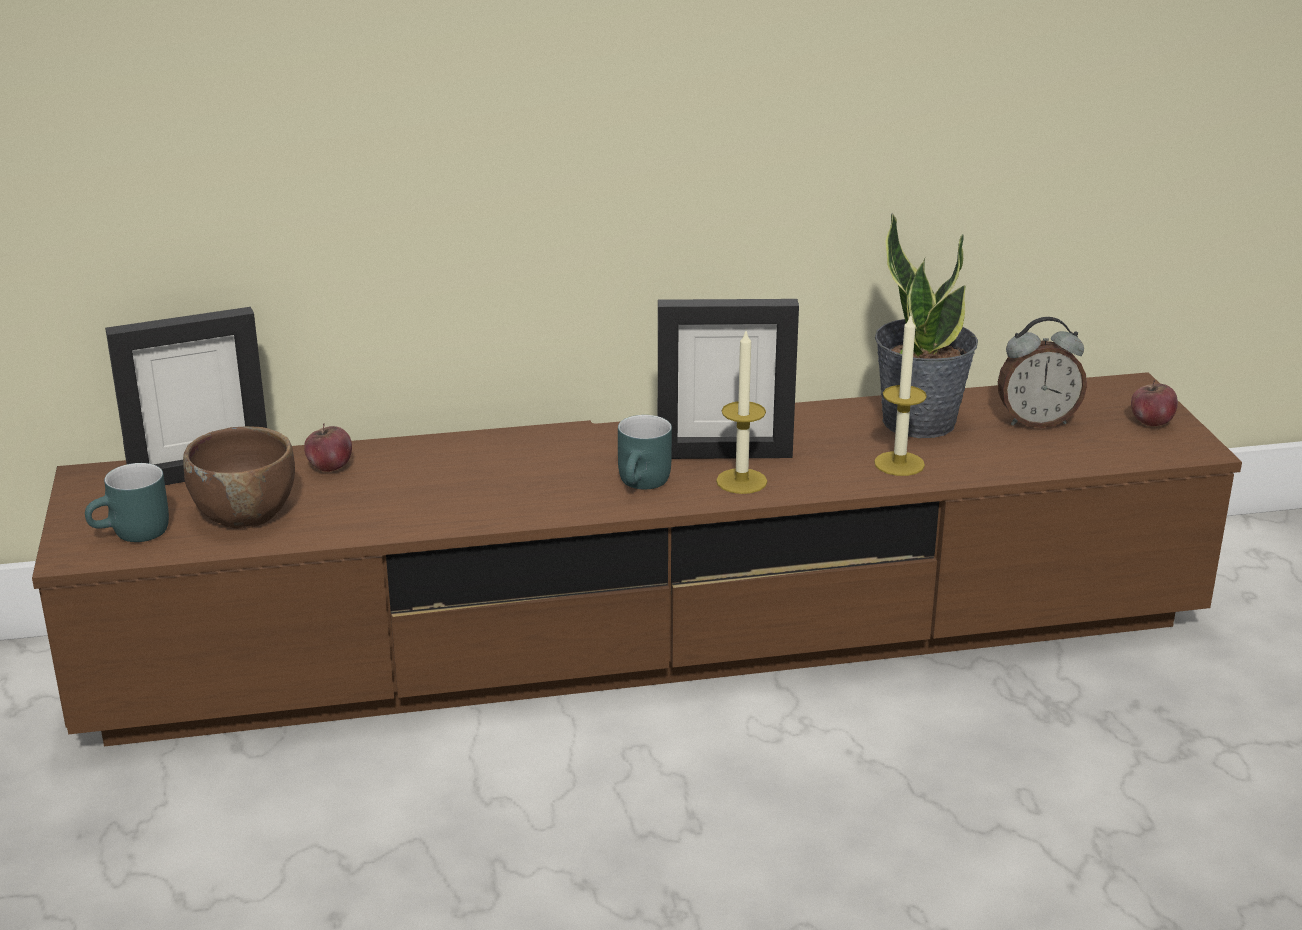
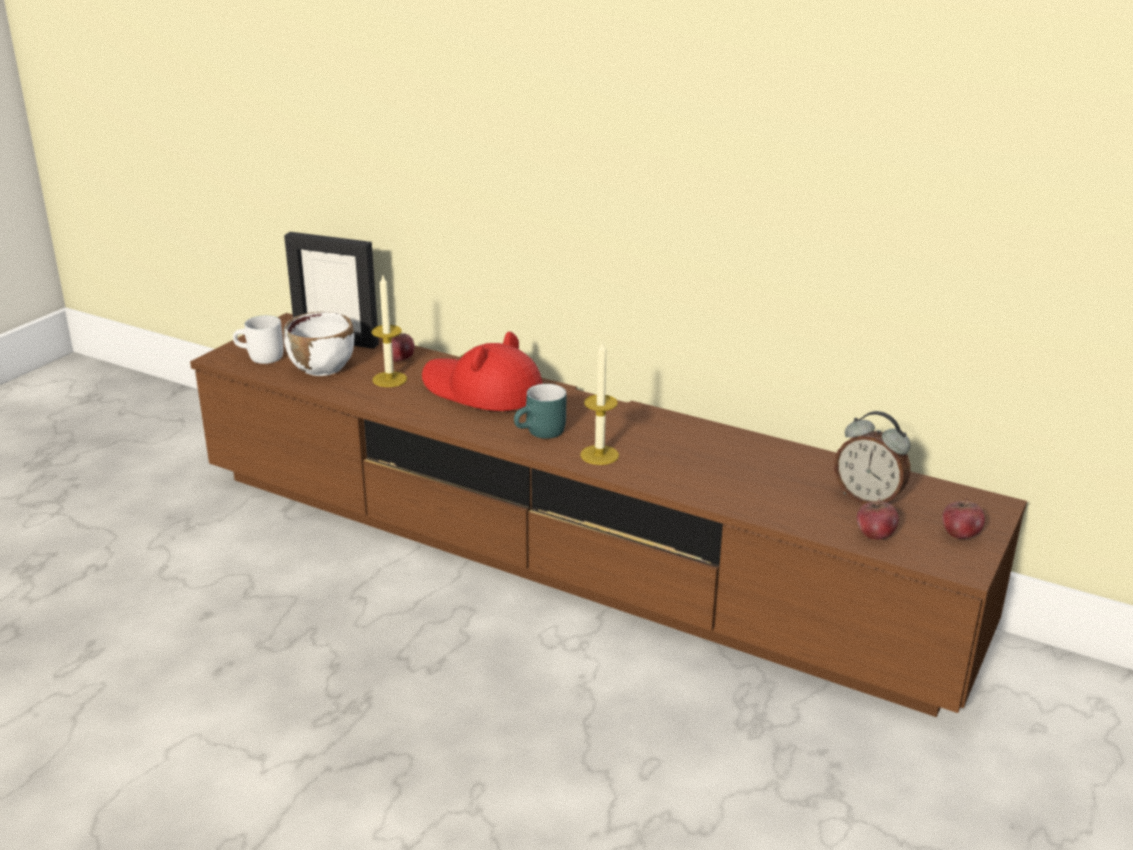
camera: 40 degrees right, 0 degrees up
(134, 535) = (260, 358): turquoise mug -> white mug
(245, 513) = (322, 367): brown bowl -> white bowl
(495, 464) = (482, 390): none -> red hat
(724, 453) = (619, 435): picture frame -> none
(899, 464) = (718, 485): candle -> candle (389, 379)
(919, 421) = (781, 465): potted plant -> none
(1093, 451) = (874, 535): none -> apple

